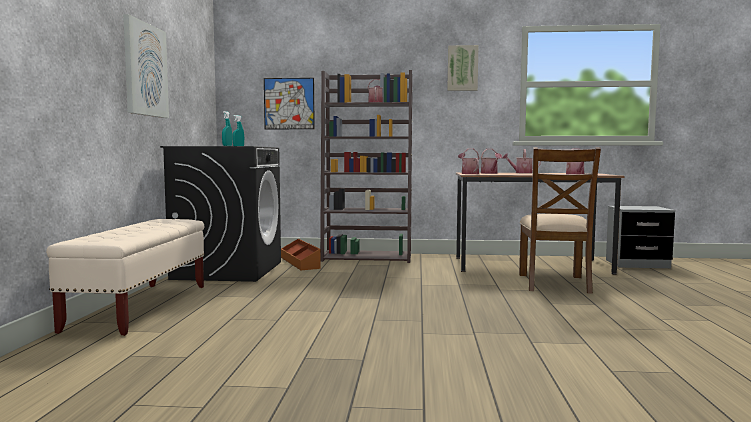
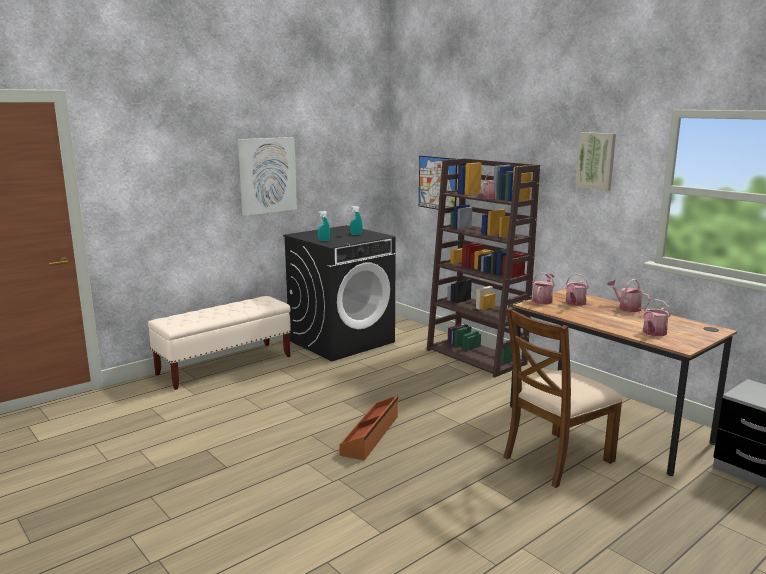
camera: 45 degrees right, 10 degrees up
(300, 262) = (408, 347): brown storage box -> brown storage box (371, 435)

